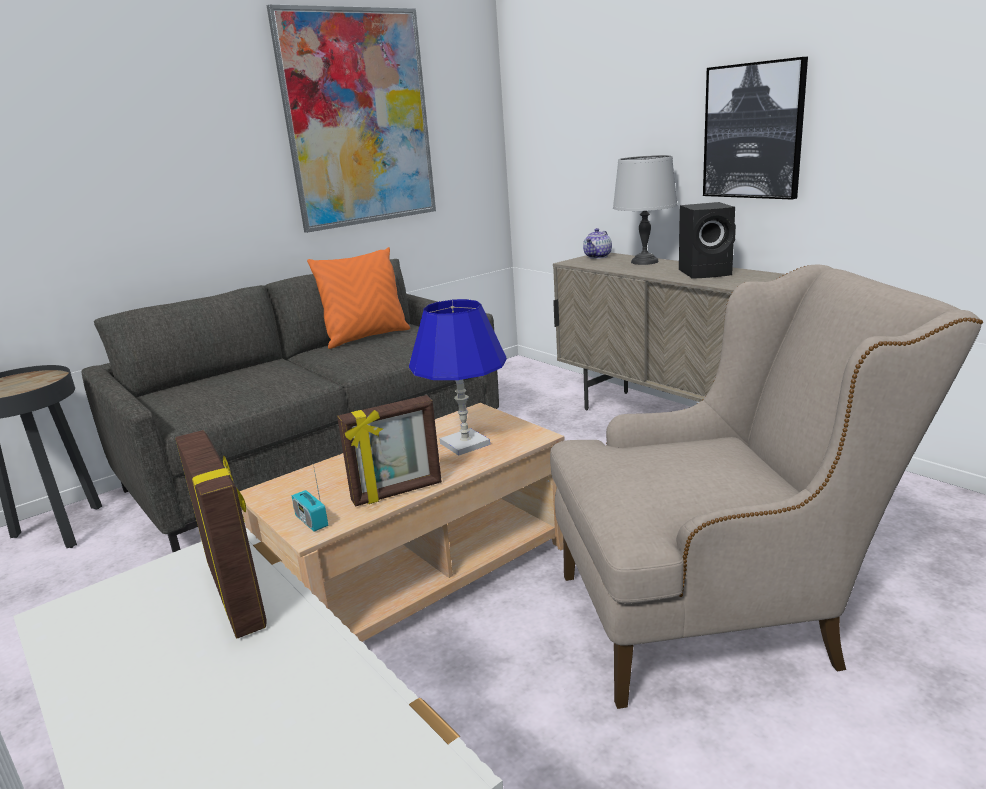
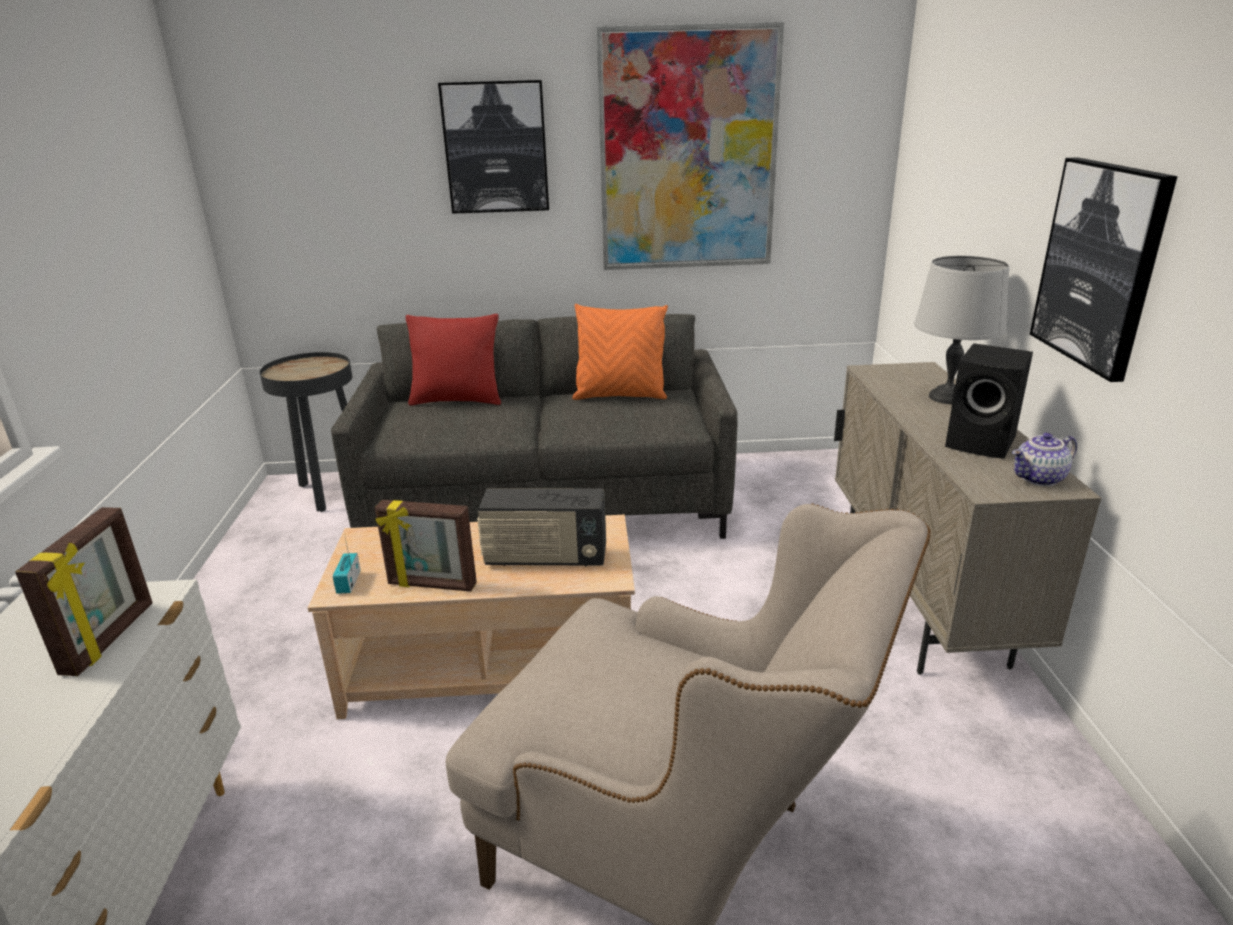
camera: 35 degrees right, 5 degrees up
(186, 121) = (496, 148): none -> picture
(213, 376) = (457, 400): none -> red pillow
(465, 444) = (545, 558): blue table lamp -> radio
(598, 257) = (912, 370): teapot -> teapot (1039, 479)

